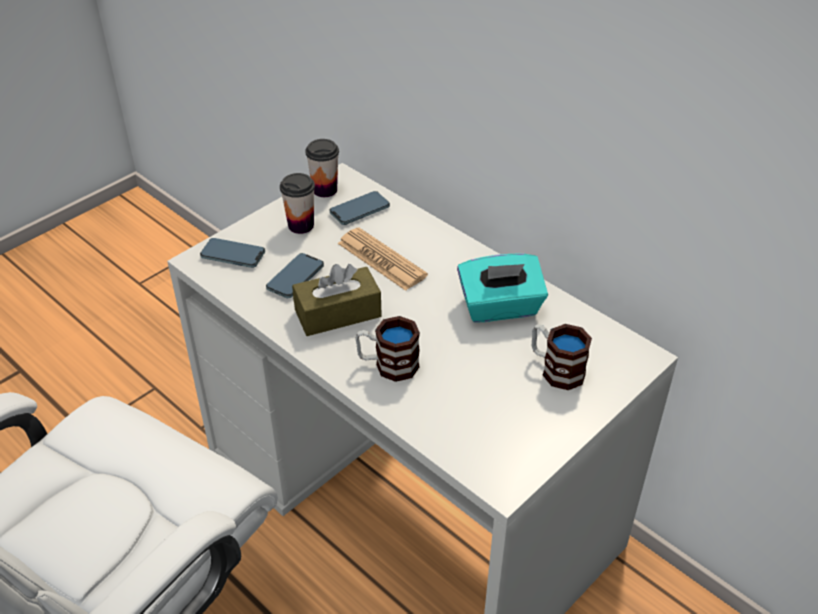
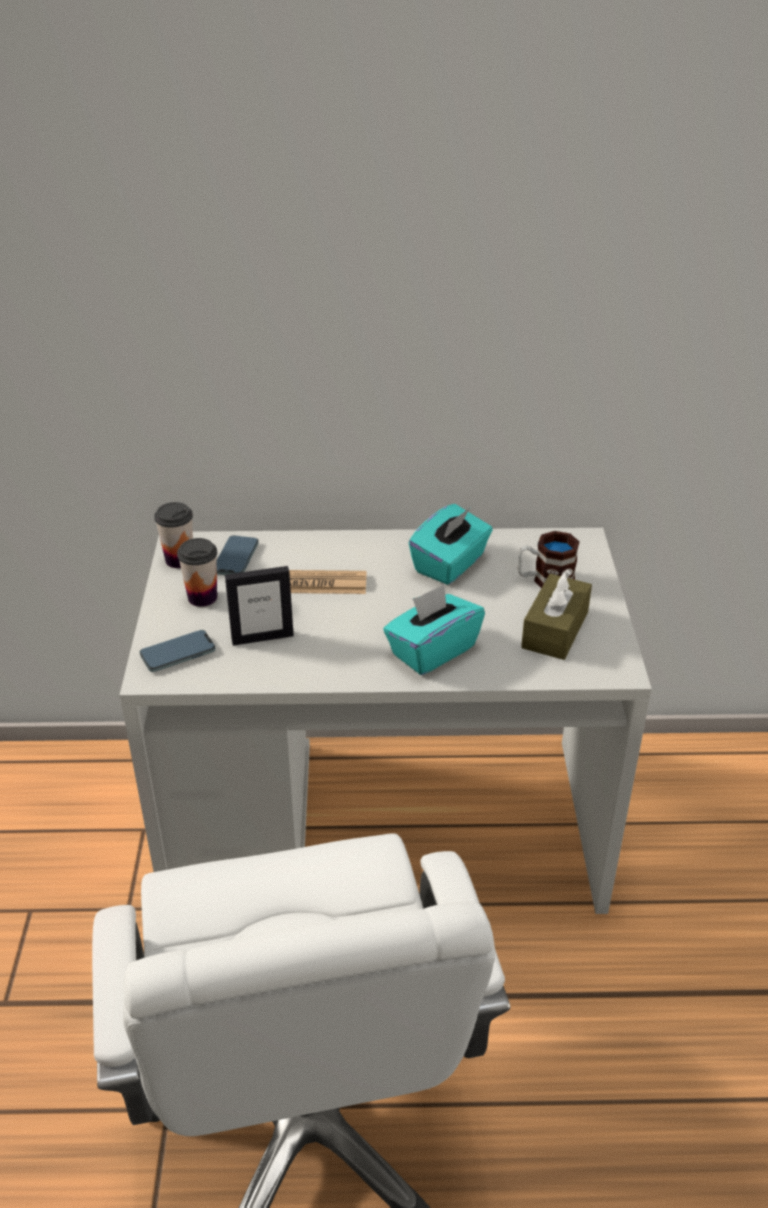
camera: 45 degrees left, 5 degrees down
(295, 278) = (262, 637): phone -> picture frame
(338, 313) = (338, 641): brown tissue box -> brown tissue box (555, 630)
(388, 365) = (432, 650): mug -> turquoise tissue box

